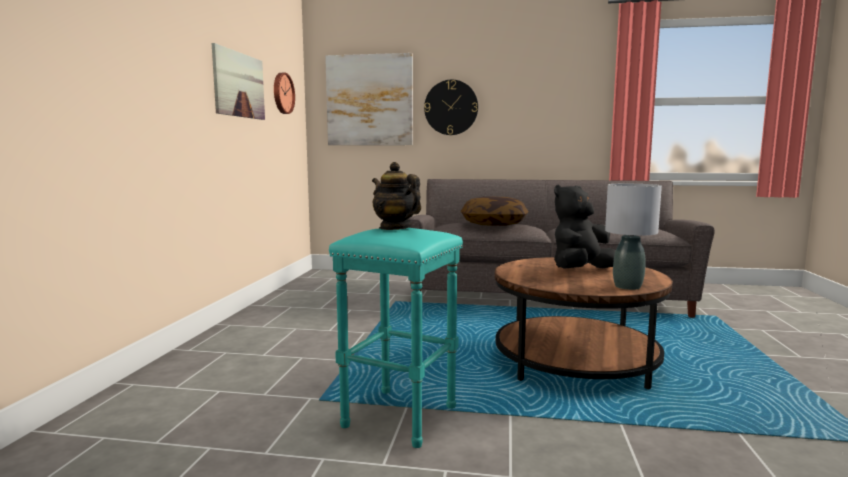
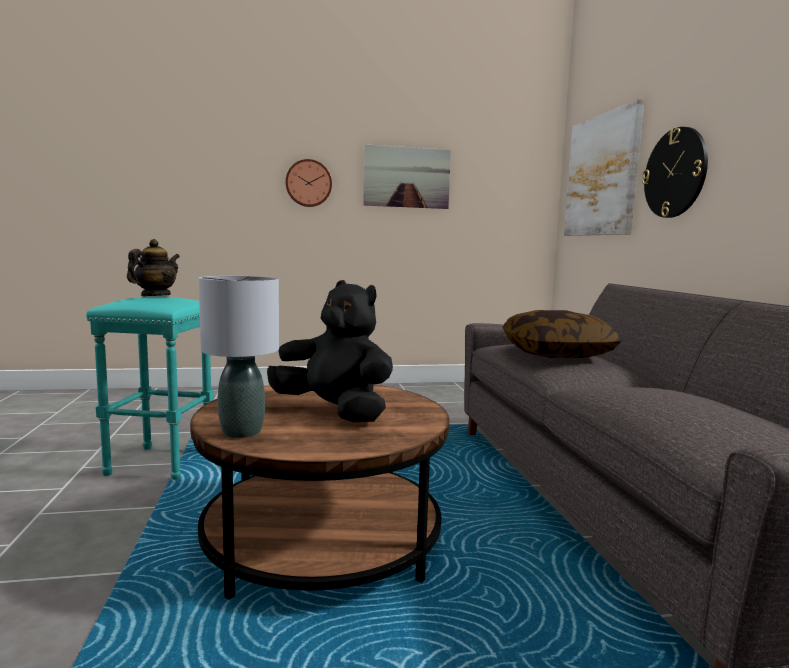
camera: 70 degrees right, 0 degrees up
(282, 93) = (497, 179): wall clock -> wall clock (308, 183)

